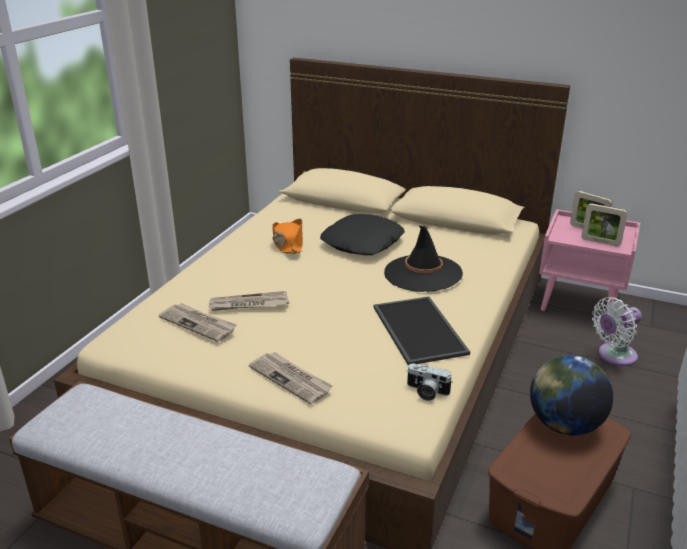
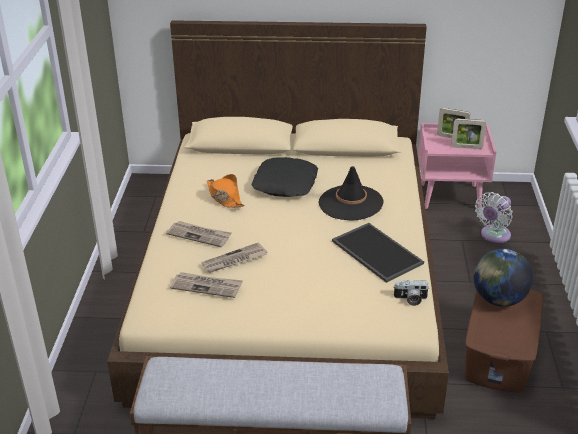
camera: 20 degrees left, 5 degrees up
(291, 379) = (310, 313): newspaper -> newspaper (199, 235)

